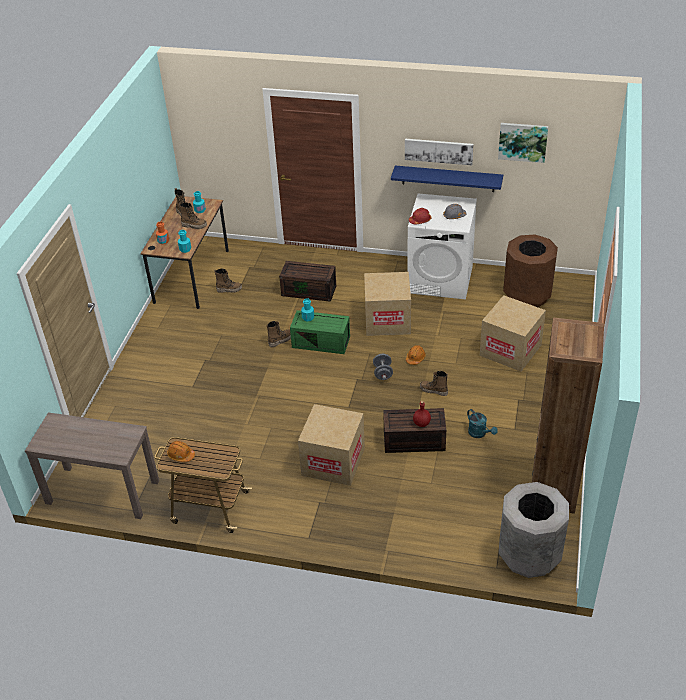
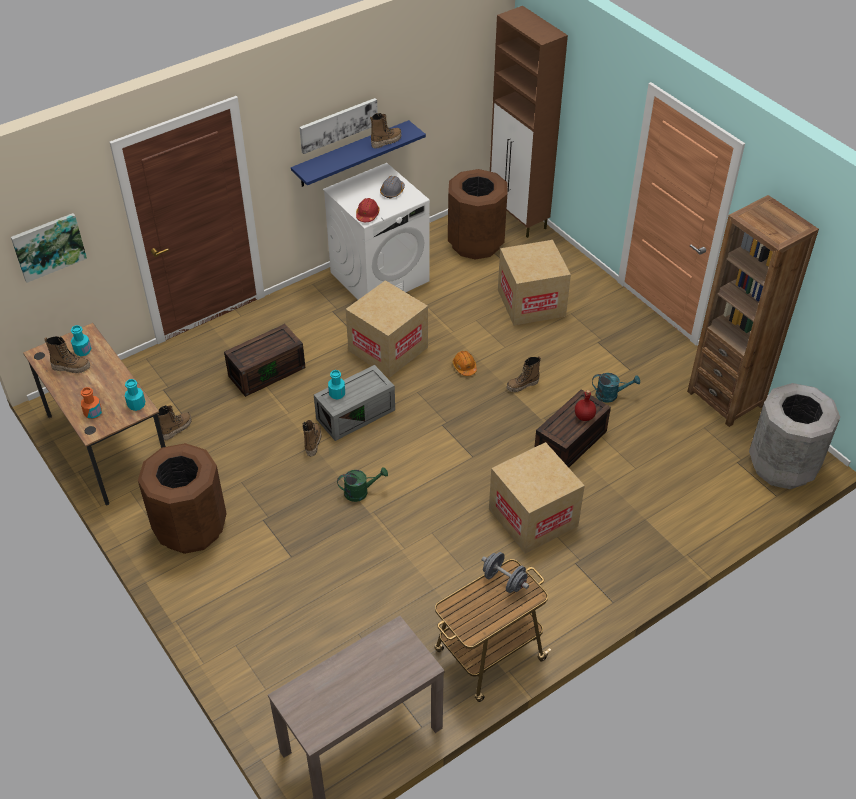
camera: 50 degrees left, 5 degrees up
(170, 339) = (190, 528): none -> brown trash can
(181, 455) = (471, 614): orange hard hat -> none
(194, 226) = (104, 372): boot -> boot (386, 141)
(267, 381) = (360, 492): none -> green watering can
(322, 341) = (356, 413): green storage box -> grey storage box
(383, 373) = (456, 402): grey dumbbell -> grey dumbbell (504, 581)
(523, 141) = (425, 71): picture -> picture (48, 246)
(578, 297) = (518, 218): none -> brown cabinet

